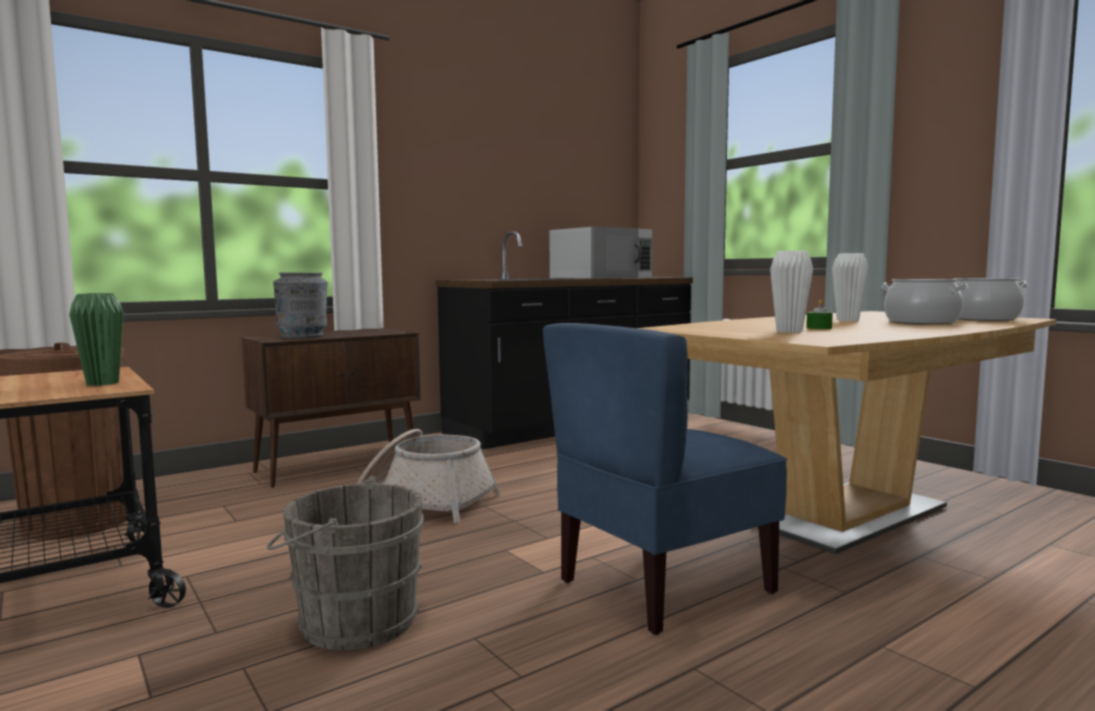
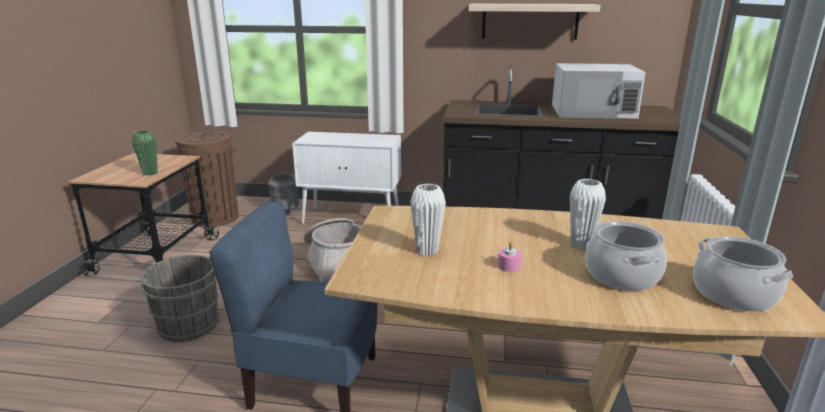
camera: 45 degrees right, 15 degrees up
(303, 336) = (328, 138): grey vase -> grey vase (286, 210)
(339, 466) = (352, 219): brown cabinet -> white cabinet
(512, 185) = (530, 21): none -> shelf
(819, 328) = (475, 253): green candle -> none
(863, 327) = (509, 266): none -> pink candle

